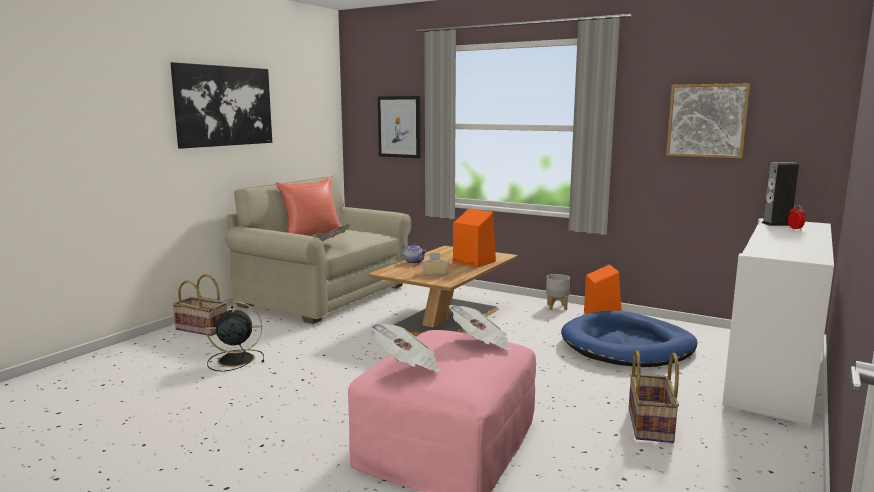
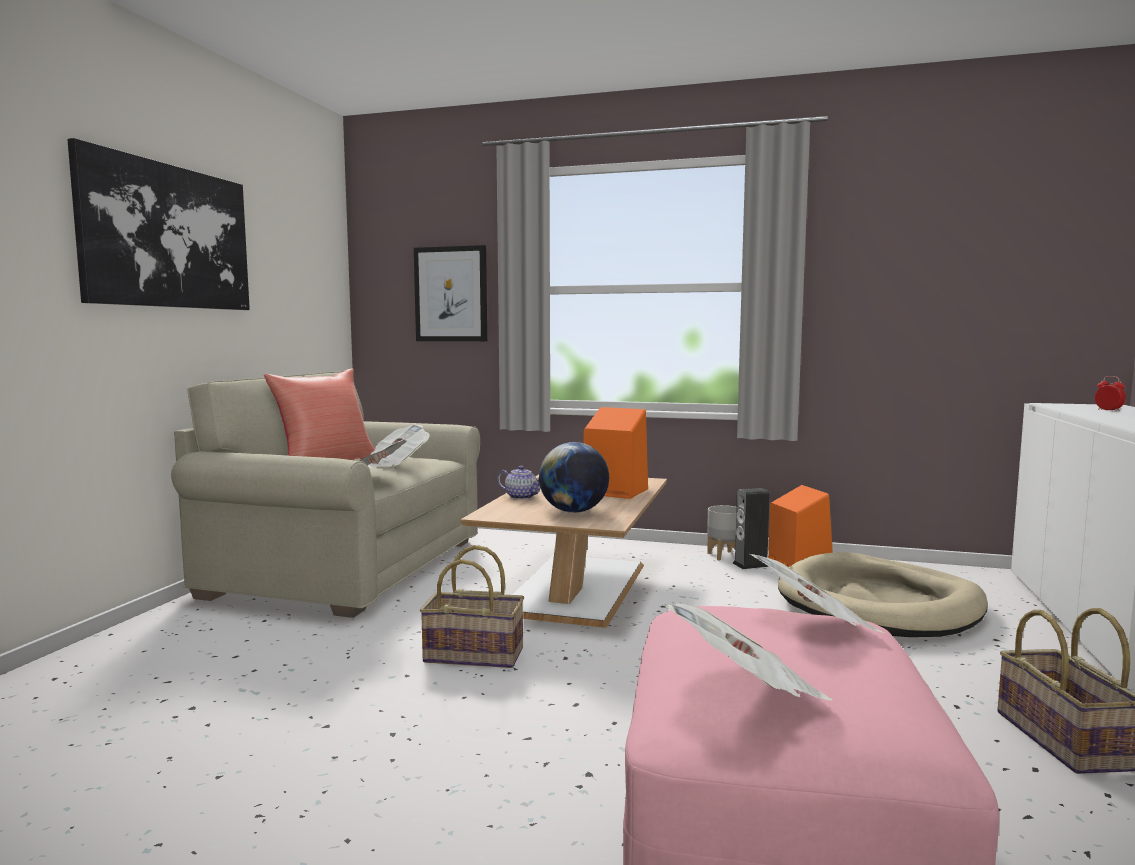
camera: 15 degrees left, 5 degrees down
(203, 328) = (136, 648): basket -> basket (475, 654)
(234, 360) = (228, 708): black fan -> none
(351, 236) = (396, 463): none -> newspaper
(434, 273) = (574, 511): beige tissue box -> globe
(627, 345) = (879, 604): blue dog bed -> beige dog bed
(707, 120) = (936, 269): picture -> none
(777, 224) = (1069, 407): speaker -> speaker (750, 564)

